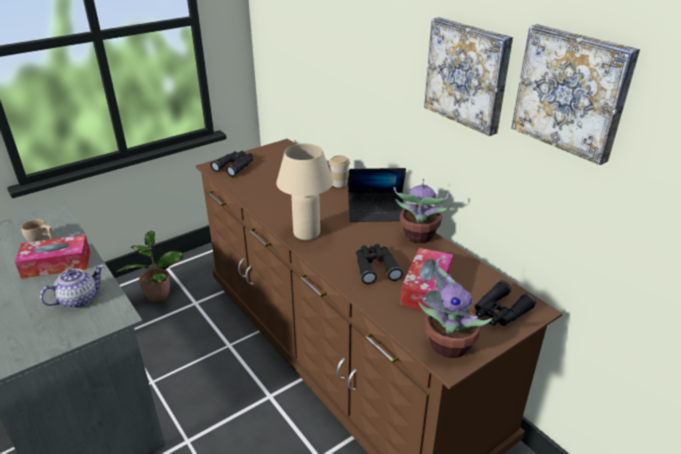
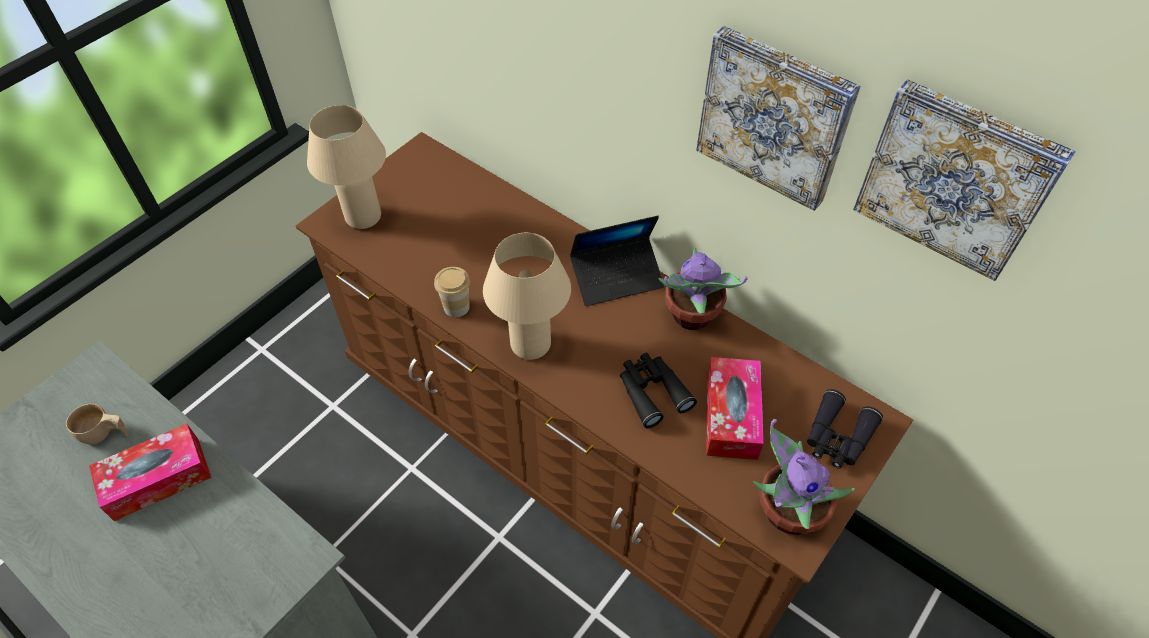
camera: 15 degrees left, 20 degrees up
(79, 299) = (229, 540): teapot -> none
(158, 294) = (269, 403): potted plant -> none
(235, 166) = (363, 217): black binoculars -> beige table lamp
(339, 183) = (541, 224): cup -> cup (456, 307)

